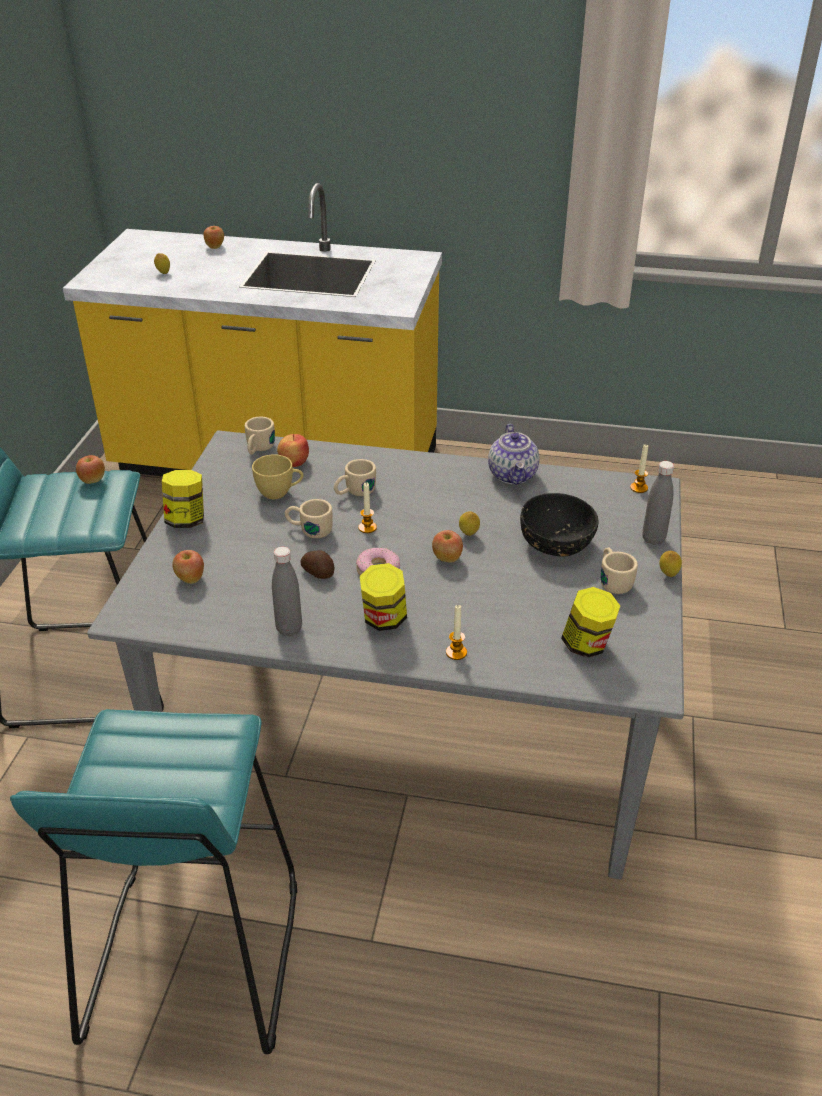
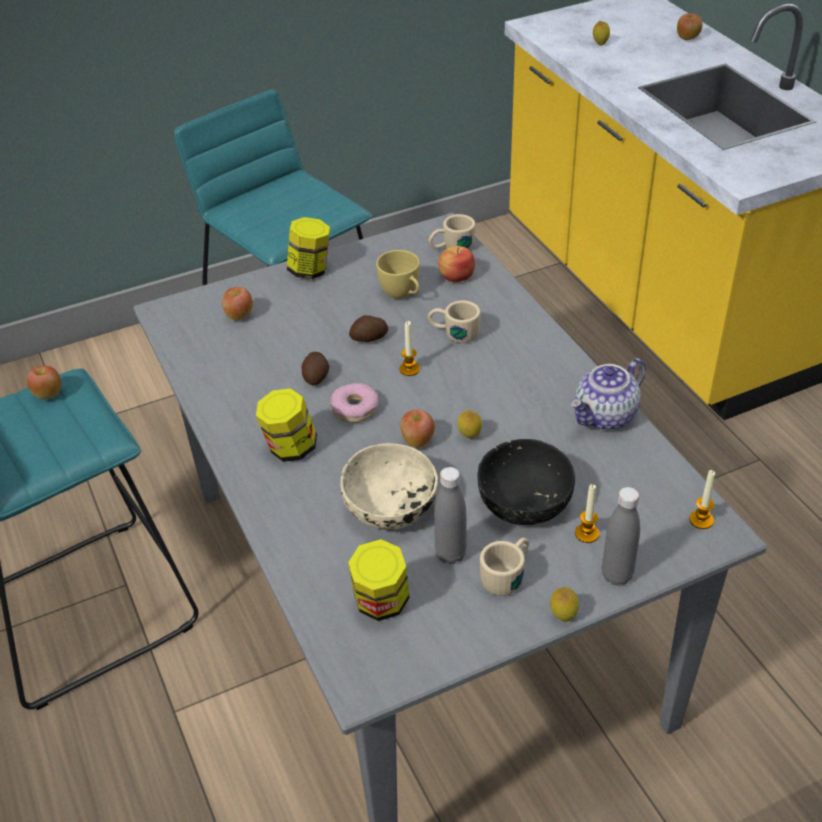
camera: 55 degrees right, 5 degrees up
(93, 480) = (326, 201): apple -> apple (48, 394)
(289, 629) = (227, 401): grey bottle -> grey bottle (450, 554)
(309, 529) = (369, 338): beige mug -> potato
(456, 652) = (287, 517): candle -> candle (587, 534)
(500, 600) = (390, 508): none -> beige bowl

